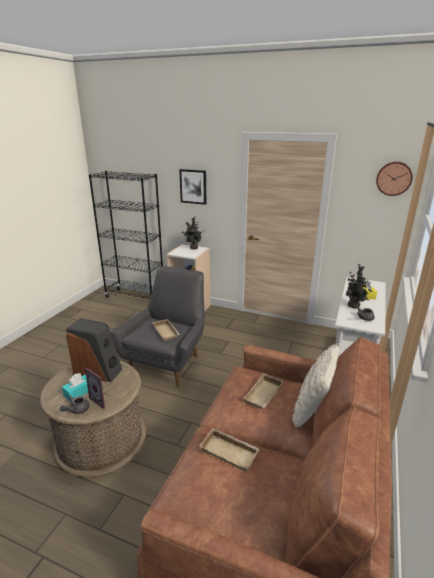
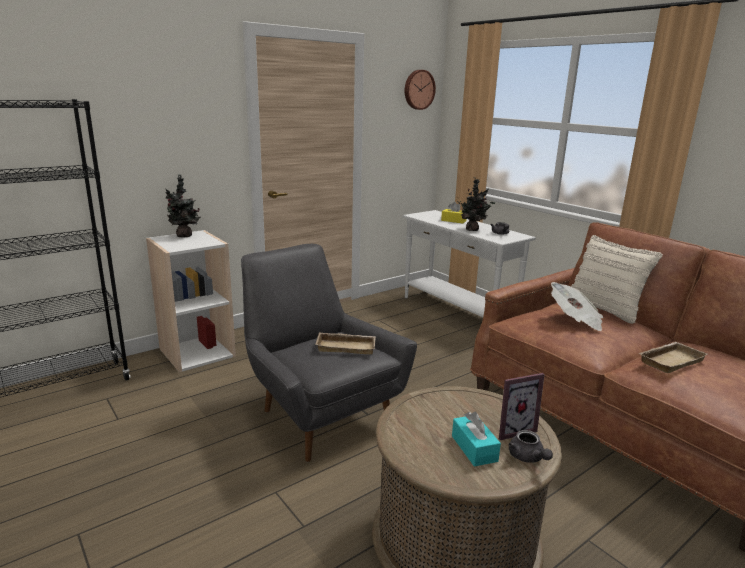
camera: 60 degrees left, 5 degrees down
(98, 371) = (426, 418): speaker -> none
(193, 186) = (161, 120): picture -> none
(264, 395) = (575, 320): beige tray -> newspaper

